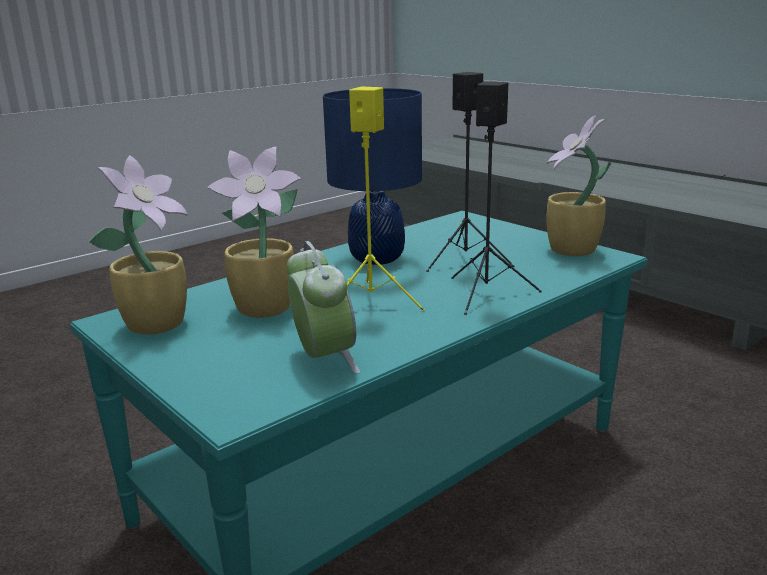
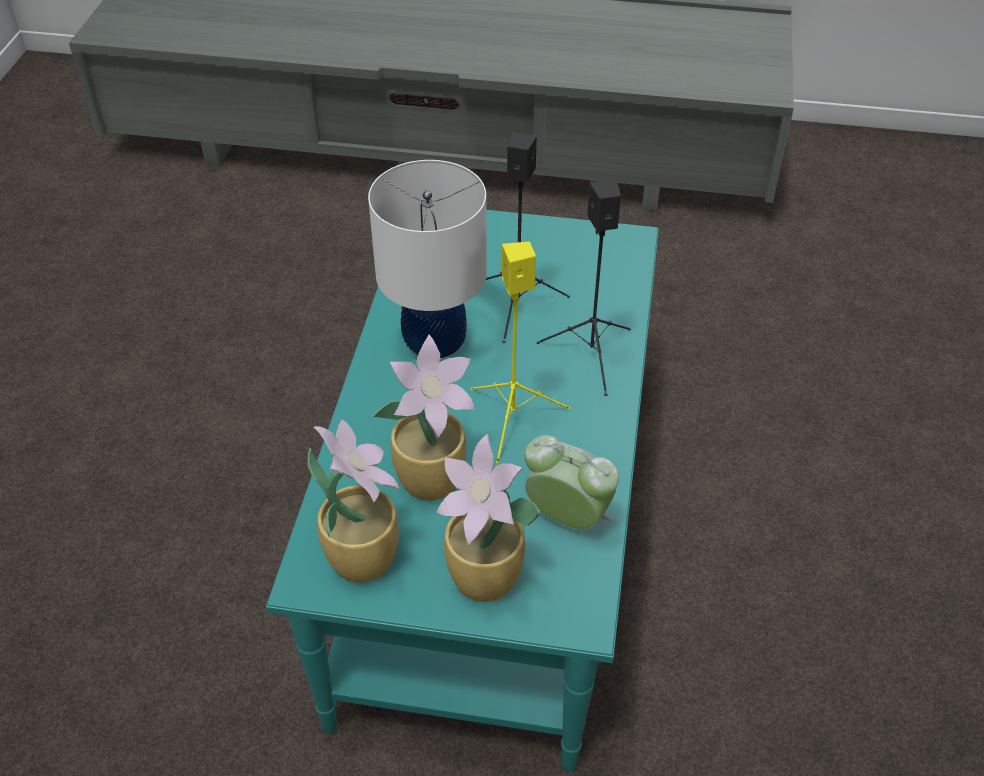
camera: 40 degrees left, 25 degrees up
(378, 260) = (437, 345): blue table lamp -> white table lamp
(572, 251) = (592, 244): potted plant -> potted plant (485, 581)

